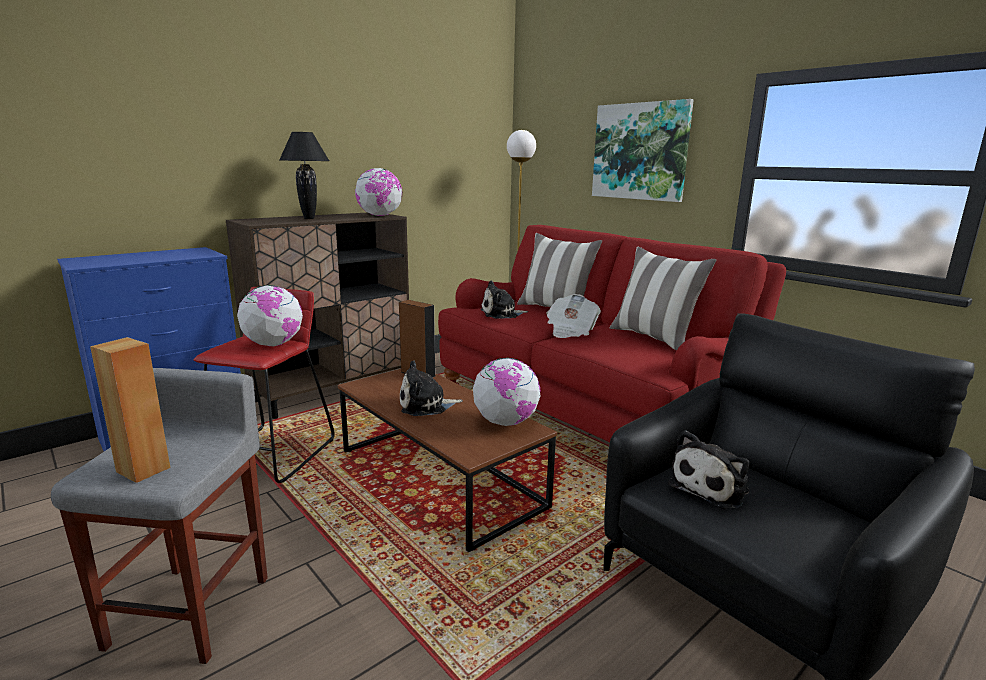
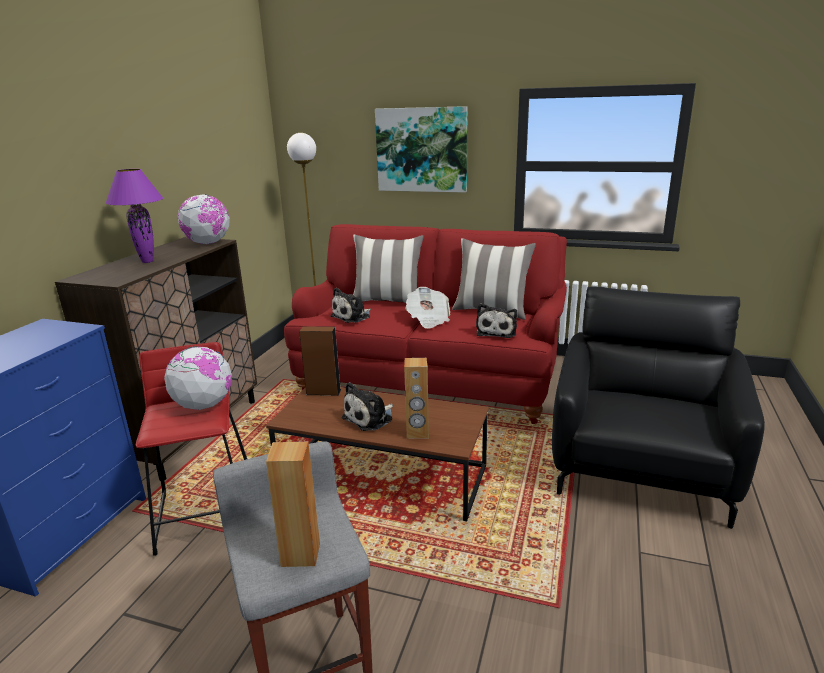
camera: 30 degrees left, 5 degrees up
(309, 218) = (148, 261): black table lamp -> purple table lamp
(450, 431) = (417, 433): none -> brown speaker
(505, 422) = (446, 411): globe -> none
(711, 487) = (625, 413): plush toy -> plush toy (497, 331)

